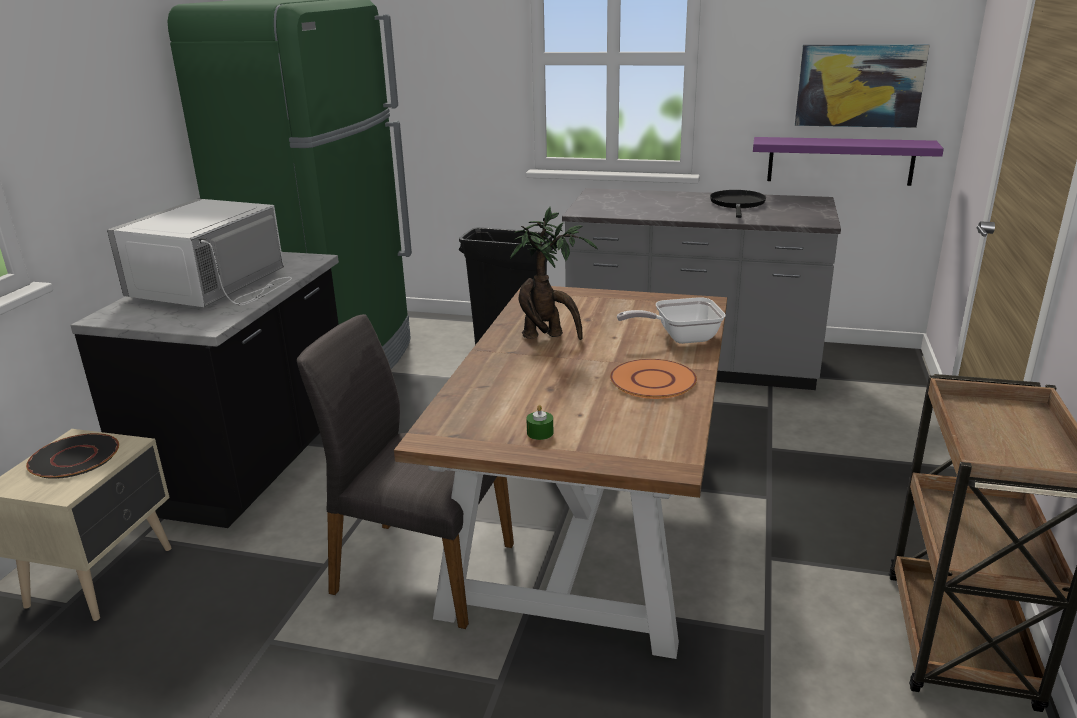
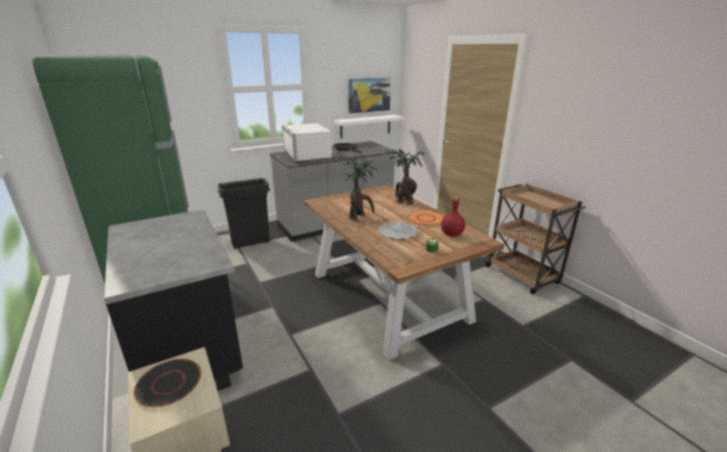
camera: 45 degrees left, 0 degrees up
(215, 287) = (165, 244): white microwave -> white microwave (311, 155)
(420, 569) = (354, 345): grey chair -> none
(549, 385) = (398, 232): none -> plate
(634, 425) = (452, 234): none -> red bottle
(680, 338) = (403, 202): frying pan -> potted plant
(840, 161) = (365, 126): purple shelf -> white shelf

